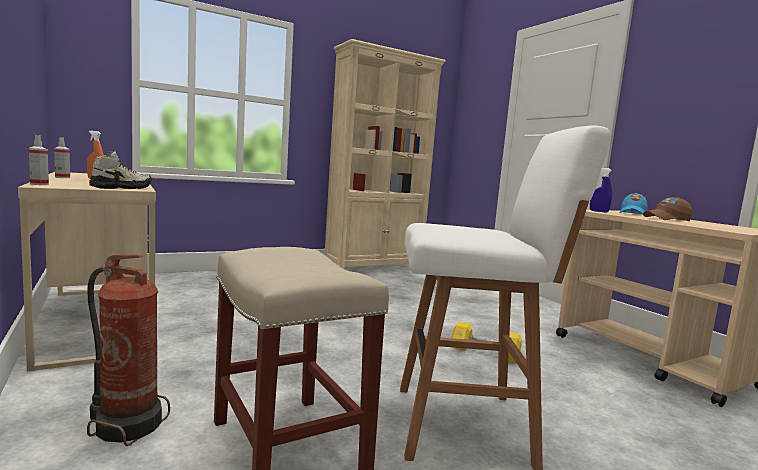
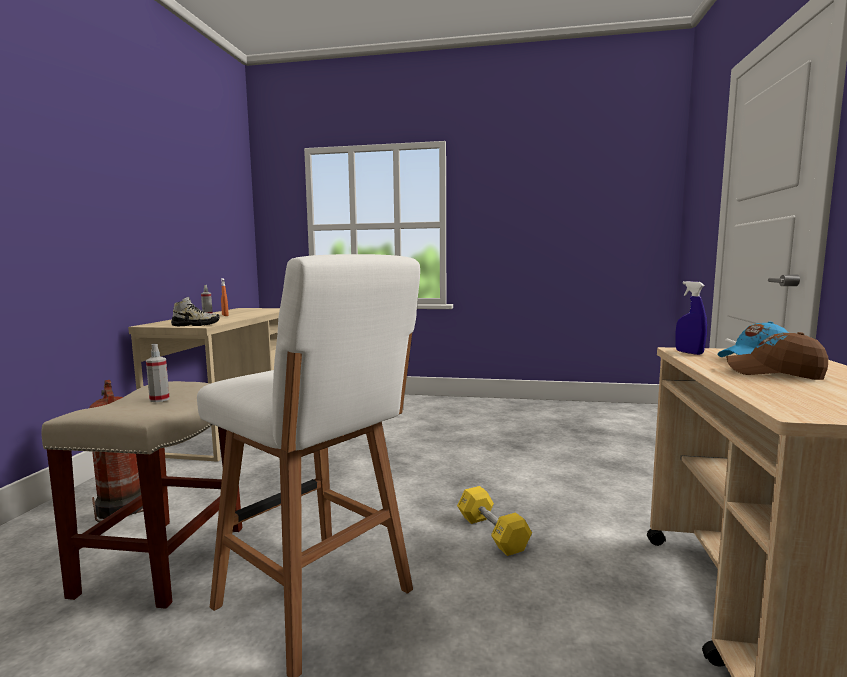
camera: 40 degrees right, 0 degrees up
(39, 184) = (153, 323): spray bottle -> spray bottle (159, 399)
(374, 268) = (548, 406): beige bookcase -> none

